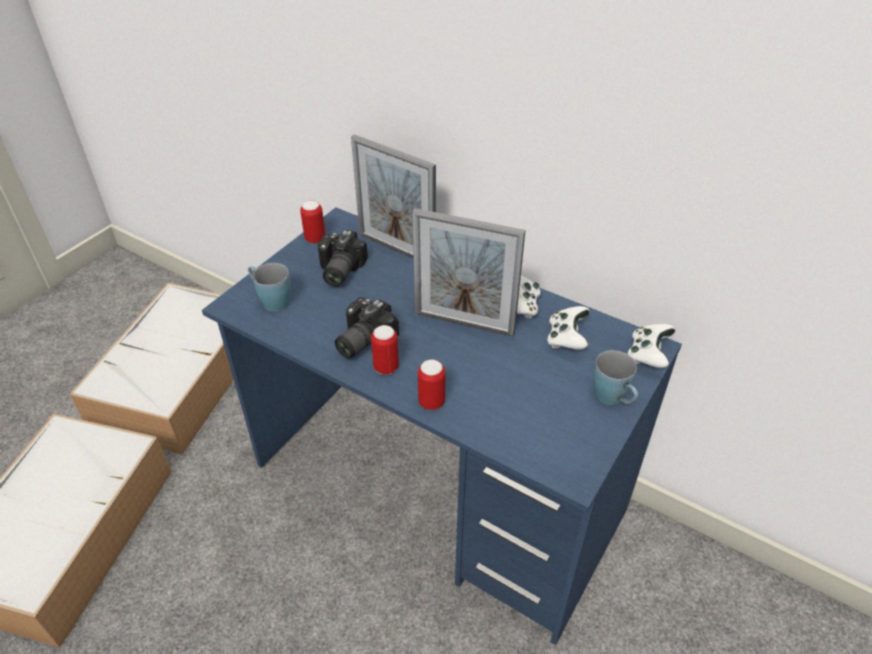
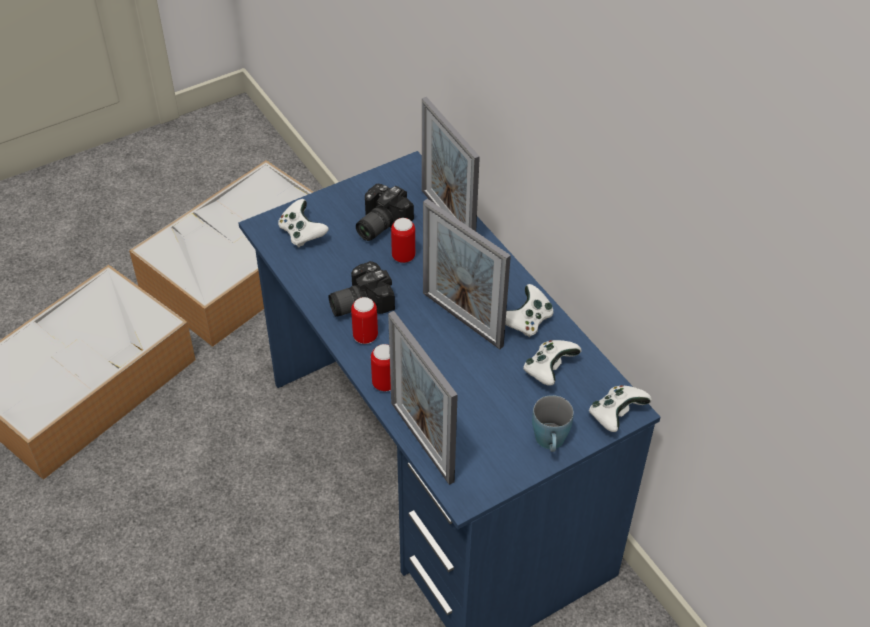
camera: 25 degrees right, 5 degrees up
(271, 300) = (302, 233): blue mug -> white game controller
(315, 239) = (377, 181): can -> can (403, 256)
(501, 442) = (421, 441): none -> picture frame

